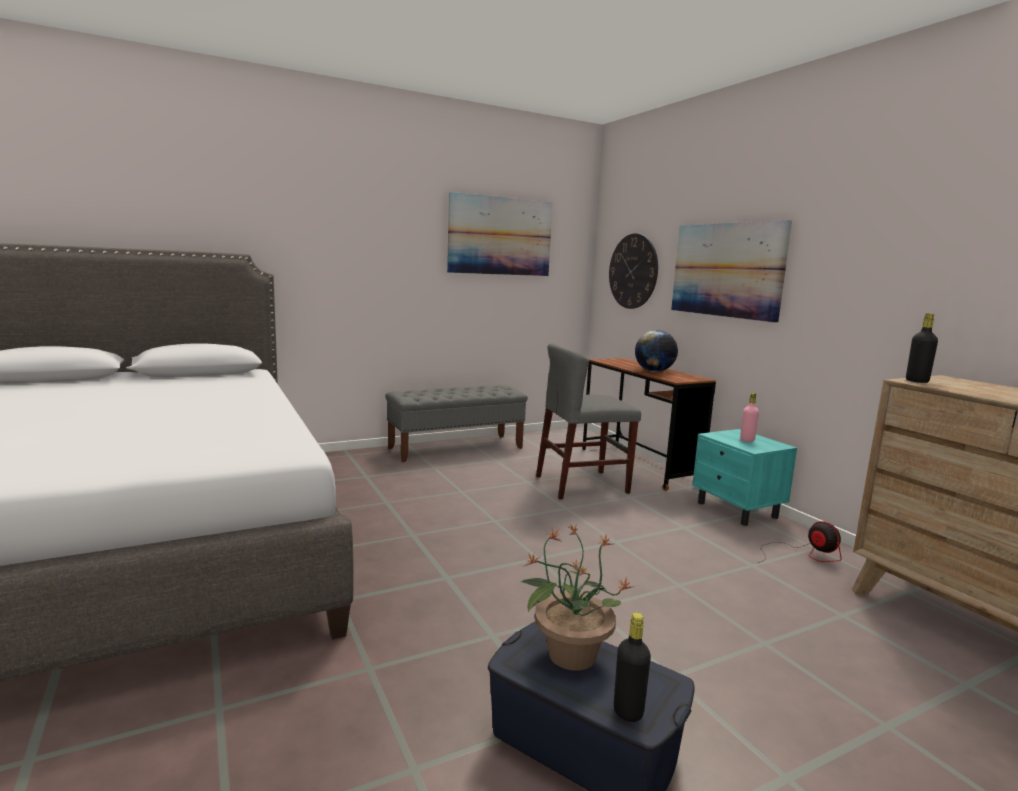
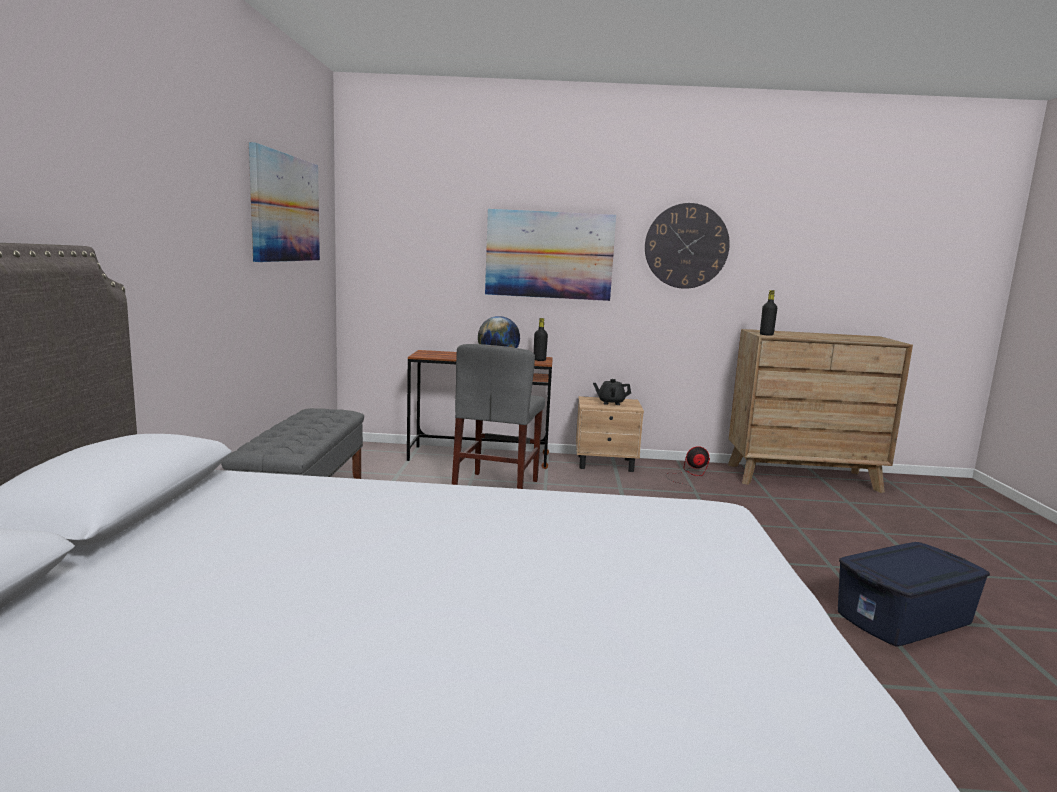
camera: 60 degrees left, 0 degrees up
(570, 654) = (891, 564): potted plant -> none
(628, 711) = (956, 567): black bottle -> black bottle (539, 360)
(633, 271) = (415, 253): wall clock -> wall clock (686, 246)
(737, 510) = (606, 464): turquoise nightstand -> beige nightstand
(747, 440) = (610, 403): pink bottle -> black teapot

